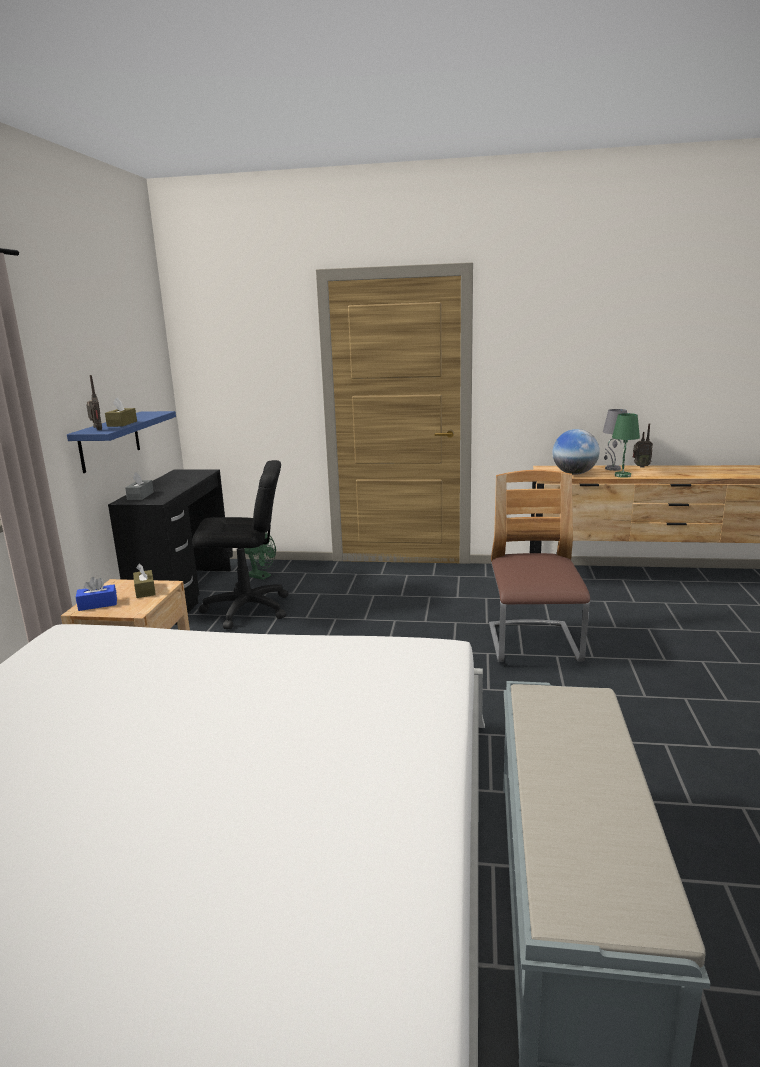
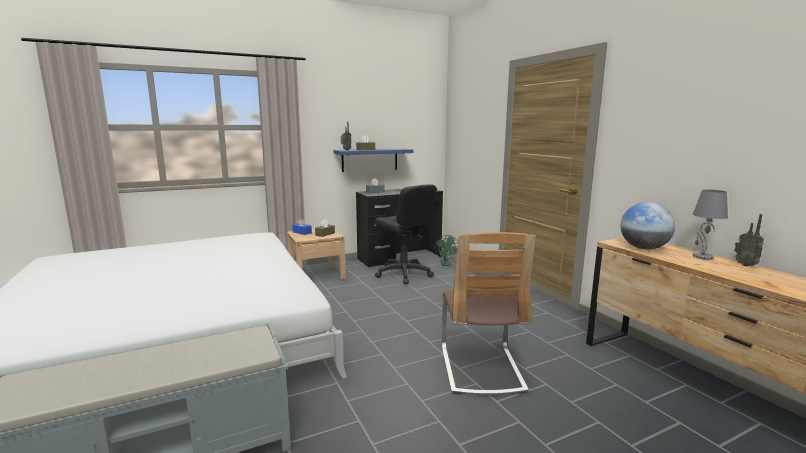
camera: 55 degrees right, 5 degrees down
(533, 644) = (481, 369): chair -> chair turned 120 degrees clockwise
(622, 475) = (686, 263): green table lamp -> none

